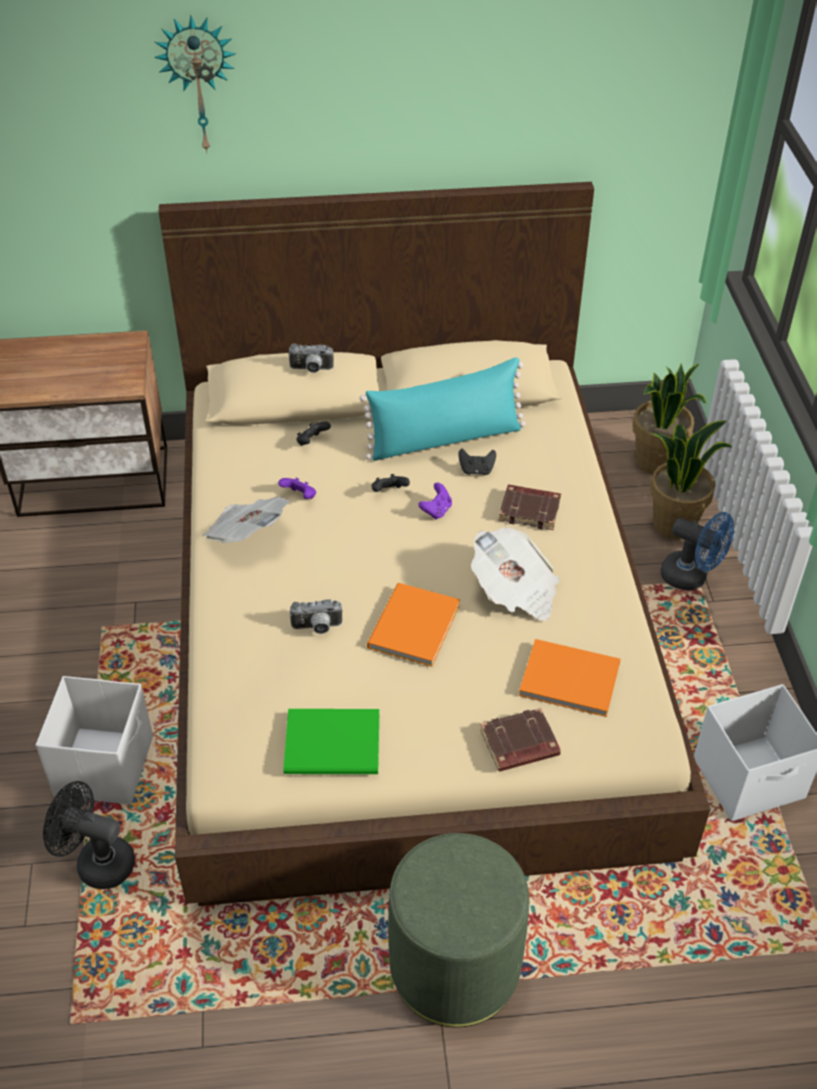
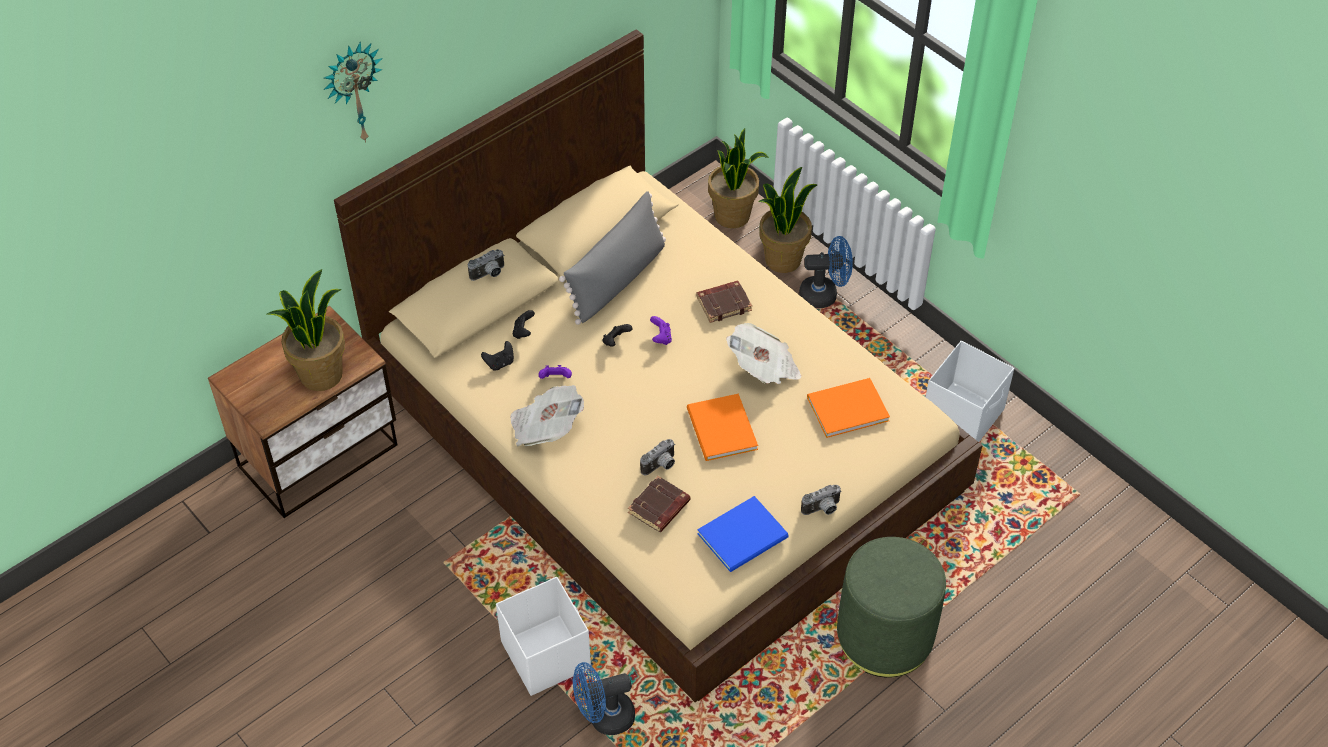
camera: 35 degrees left, 5 degrees up
(80, 380) = (321, 374): none -> potted plant
(97, 862) = (604, 718): black fan -> blue fan
(335, 746) = (745, 536): green book -> blue book
(445, 439) = (617, 279): turquoise pillow -> grey pillow
(445, 768) = (822, 509): none -> camera
(476, 470) = (661, 292): black game controller -> black game controller (500, 363)
(519, 745) = (853, 469): brown book -> brown book (659, 508)

